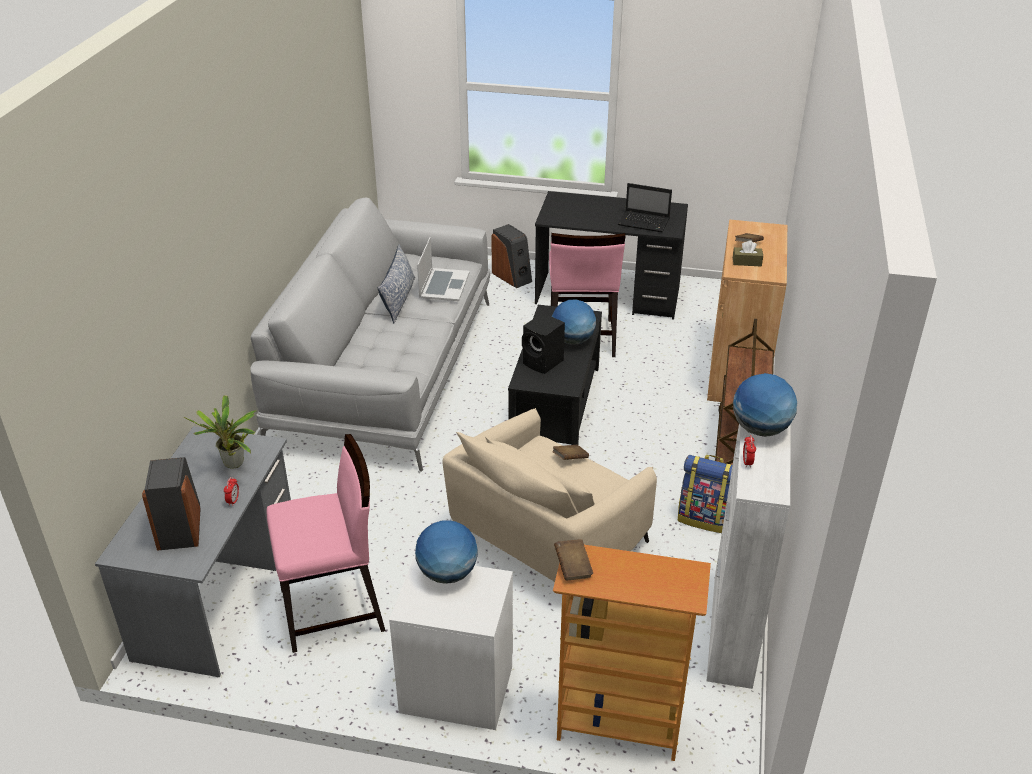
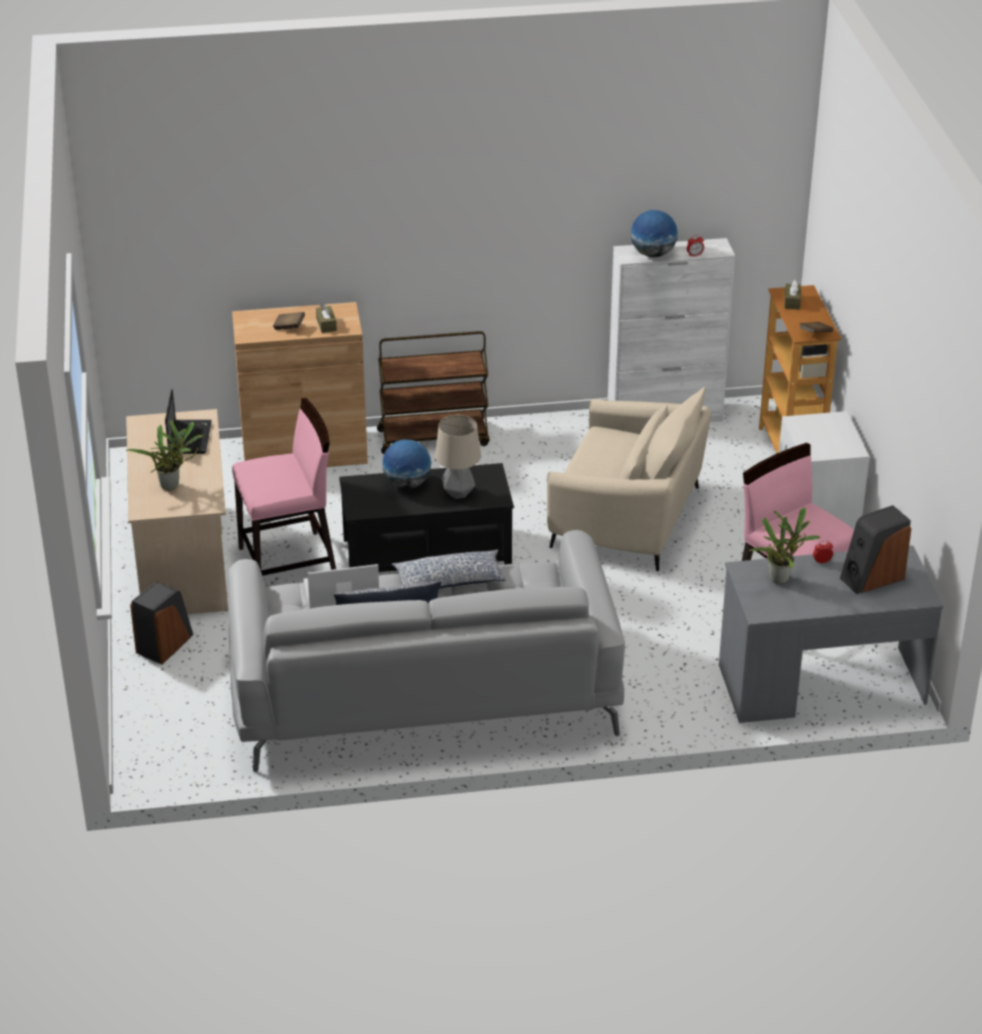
camera: 110 degrees left, 0 degrees up
(424, 334) = (450, 582): none -> pillow
(447, 573) = (807, 442): globe -> none
(544, 363) = (458, 493): black speaker -> table lamp
(570, 459) = (586, 460): brown book -> none
(582, 209) = (172, 485): none -> potted plant
(608, 295) = (183, 559): black desk -> beige desk
(665, 574) = (792, 301): none -> brown tissue box
(705, 518) = (545, 443): backpack -> none

